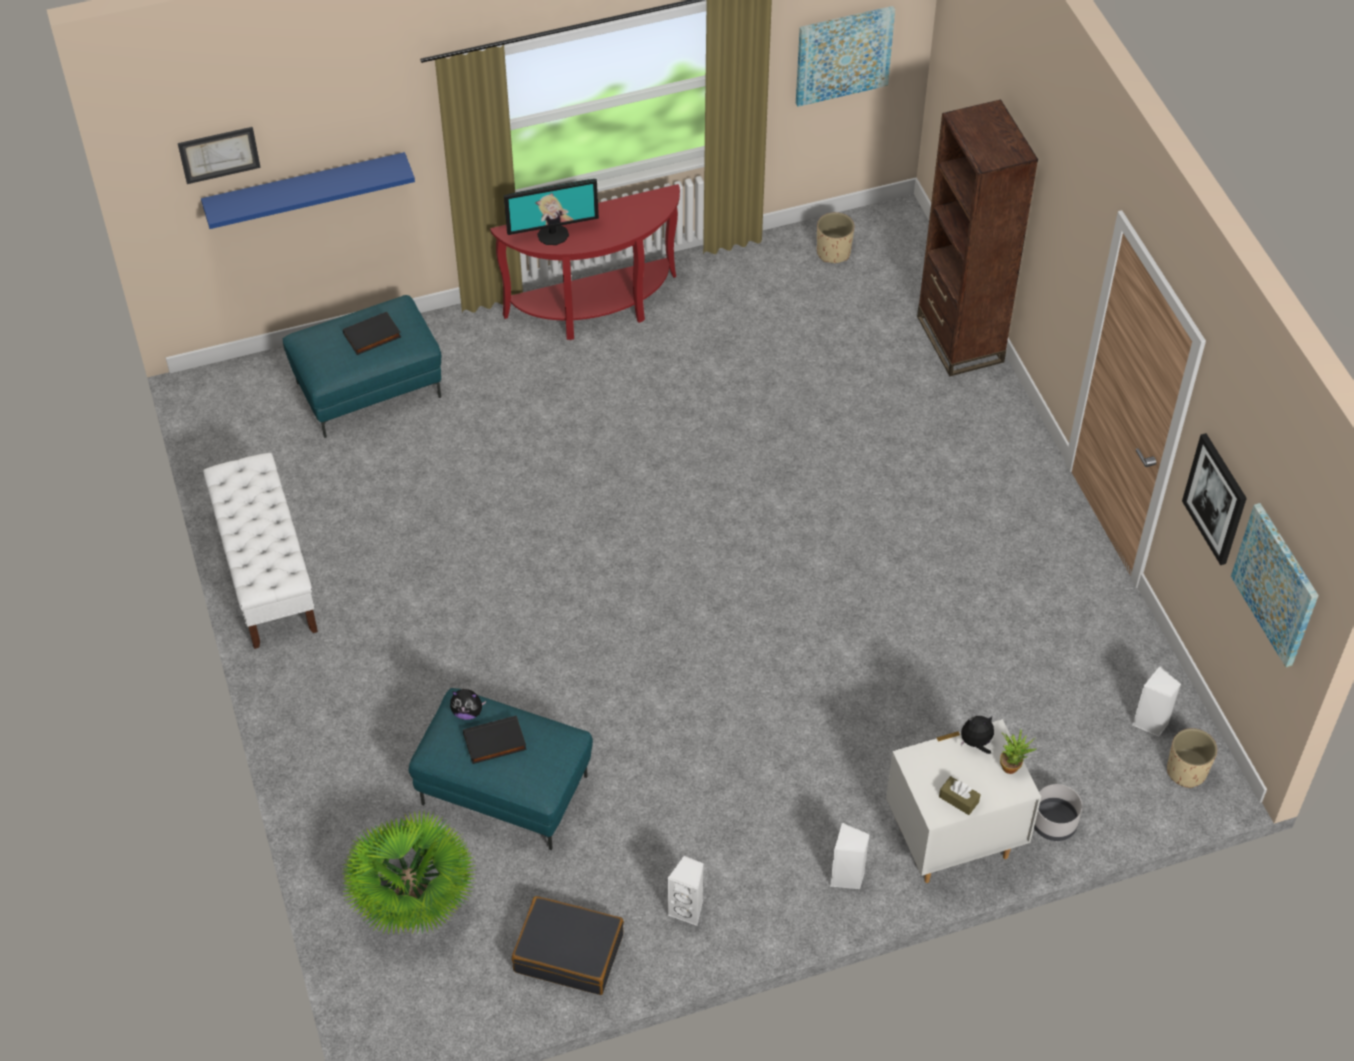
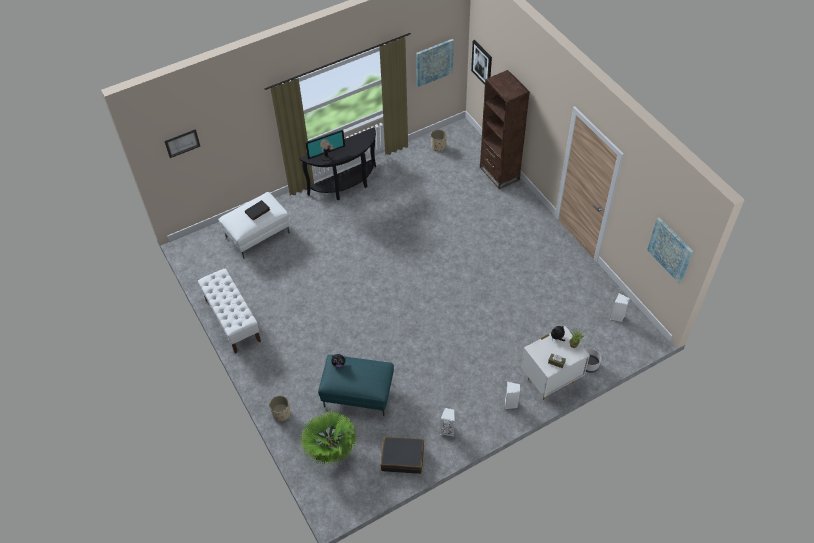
camera: 10 degrees left, 0 degrees up
(306, 189) = (220, 153): blue shelf -> none
(368, 388) = (257, 234): turquoise ottoman -> white ottoman
(494, 743) = (353, 374): black book -> none
(596, 311) = (346, 186): red console table -> black console table
(1186, 771) = (636, 334): beige planter -> beige planter (281, 414)
(1216, 498) = (635, 219): picture -> picture (482, 63)

